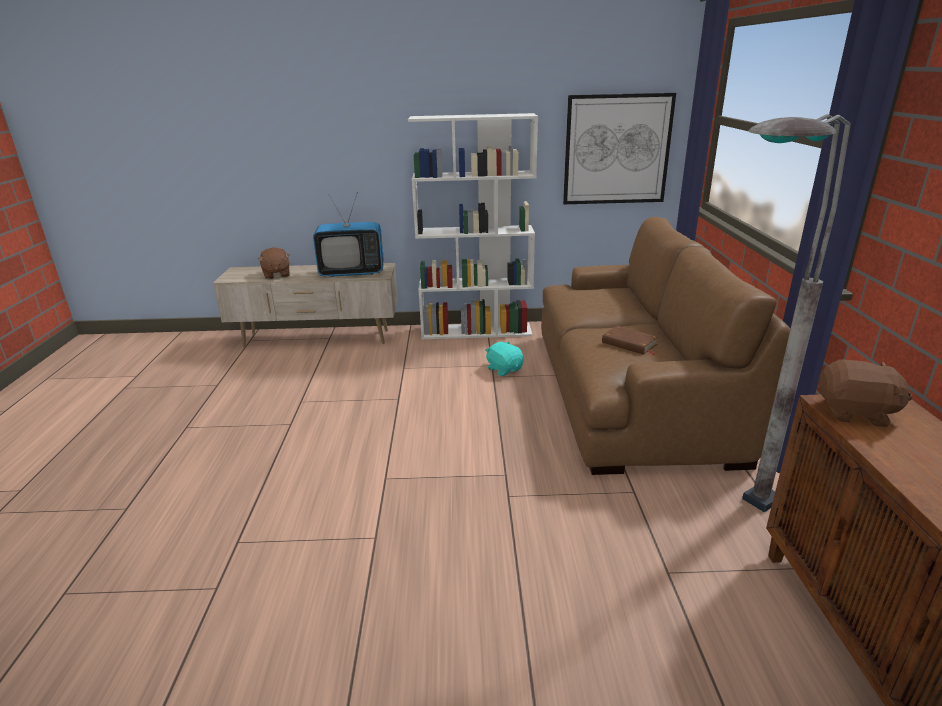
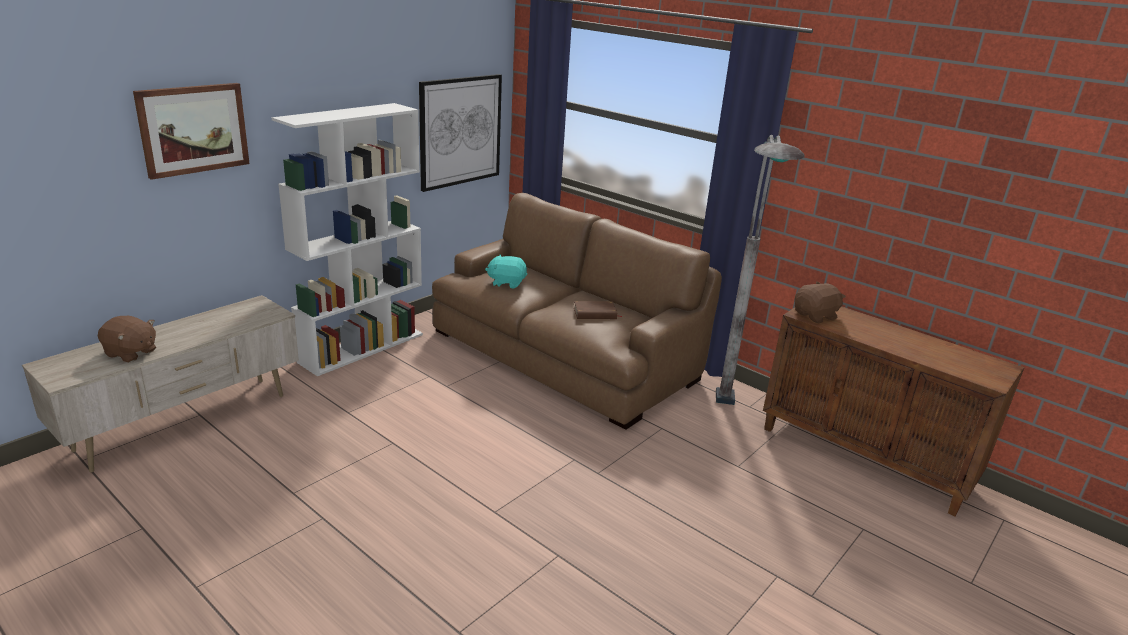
camera: 50 degrees left, 0 degrees up
(350, 121) = (193, 129): none -> picture
(352, 272) = (234, 321): television -> none
(504, 369) = (446, 375): turquoise plush toy -> turquoise plush toy (507, 283)

